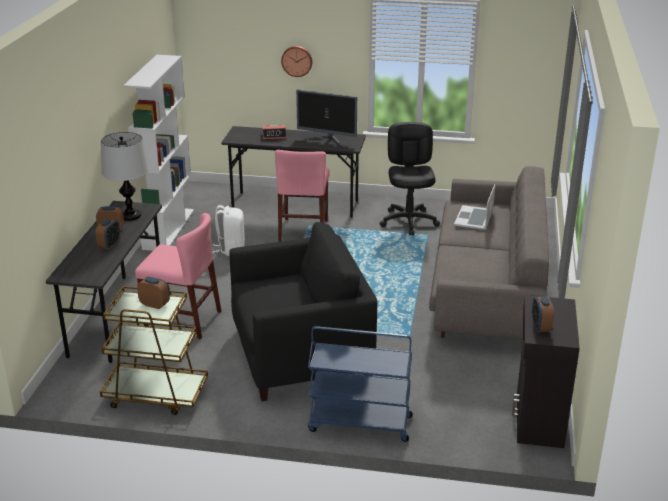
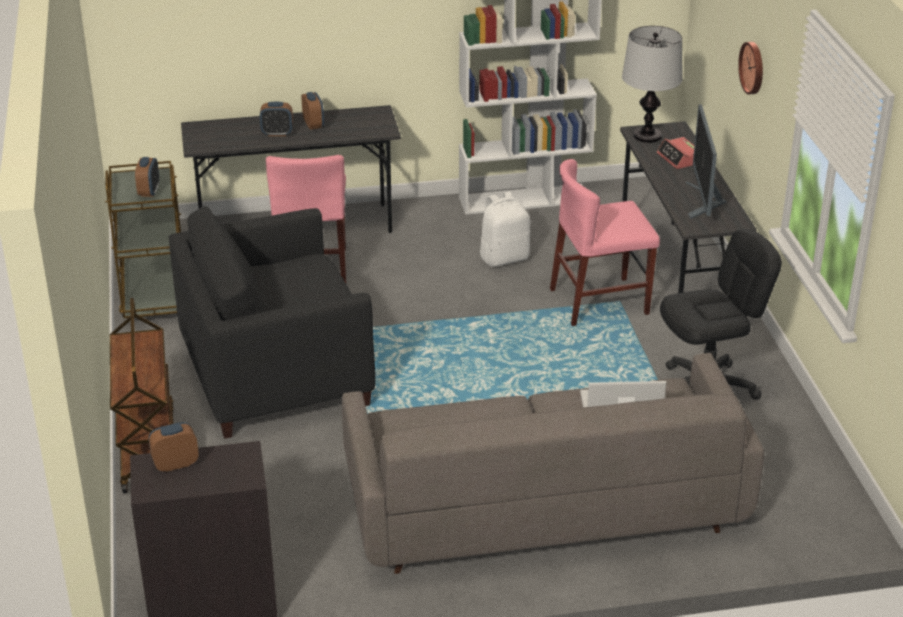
camera: 70 degrees right, 5 degrees up
(130, 215) = (357, 125): table lamp -> table lamp (647, 136)
(300, 355) = (276, 373): black armchair -> black armchair turned 105 degrees clockwise
(359, 424) = (147, 449): blue cart -> brown cart

